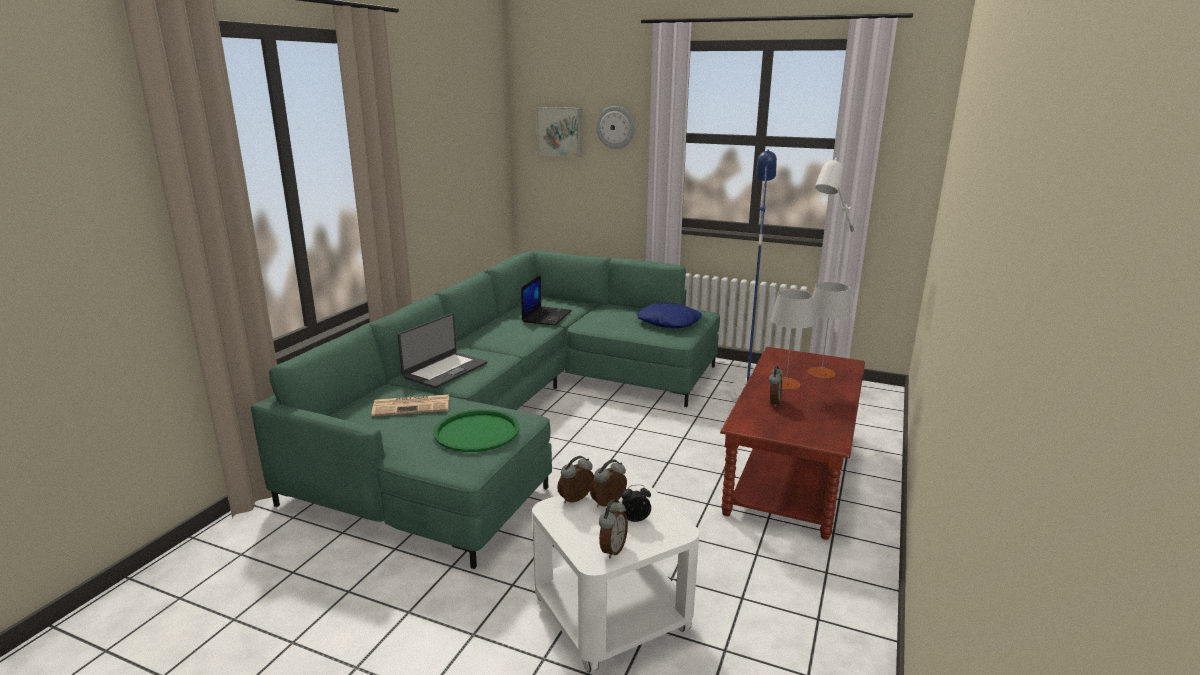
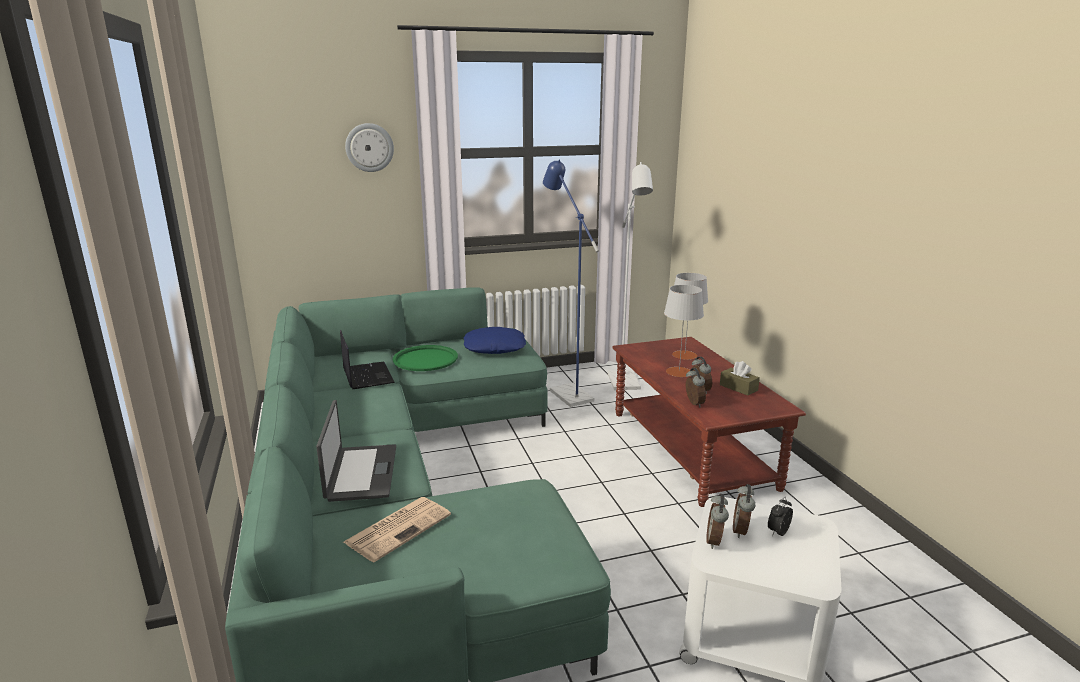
camera: 40 degrees left, 0 degrees up
(477, 432) = (518, 523): green tray -> green tray (425, 359)
(560, 131) = (295, 157): picture -> none
(612, 549) = (811, 567): alarm clock -> alarm clock (693, 403)
(819, 413) = (738, 387): none -> brown tissue box

